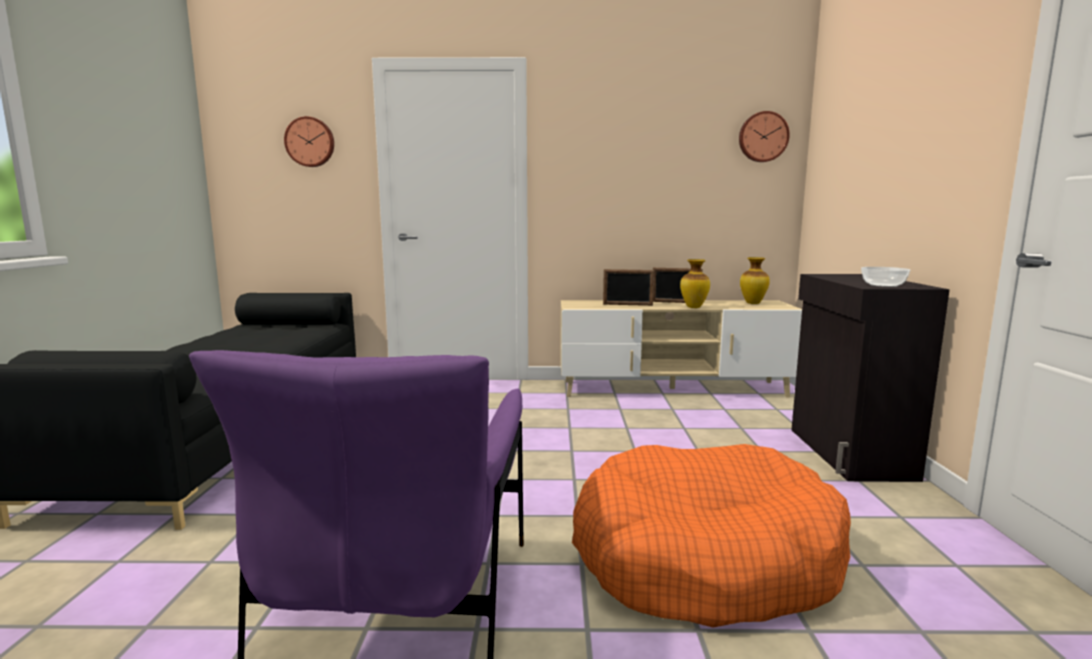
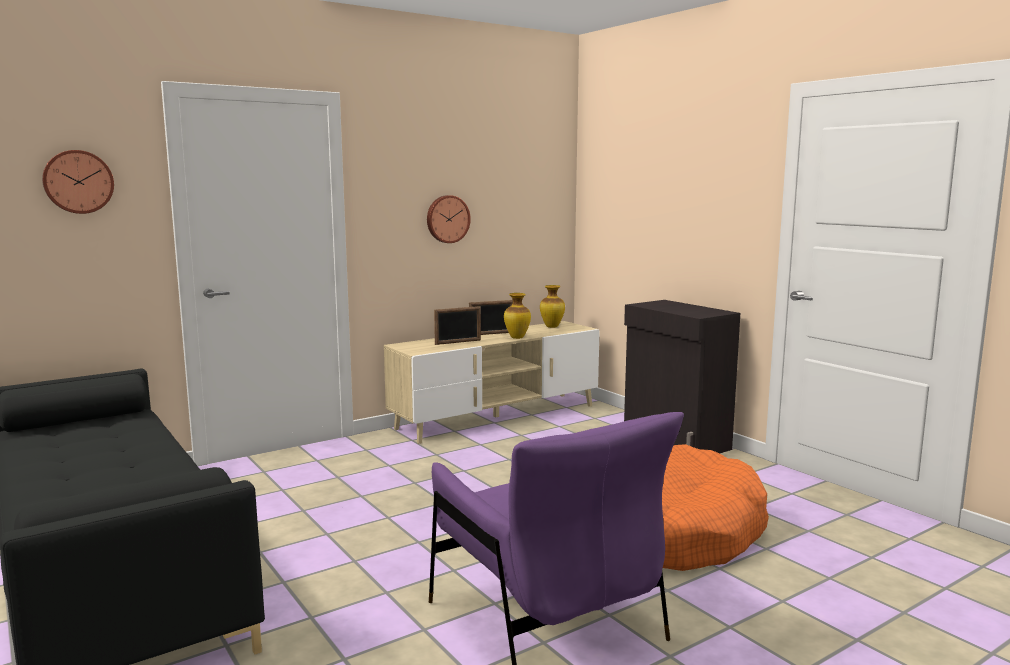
camera: 35 degrees left, 0 degrees up
(762, 137) = (544, 176): wall clock -> wall clock (447, 219)
(882, 285) = (701, 313): bowl -> none

